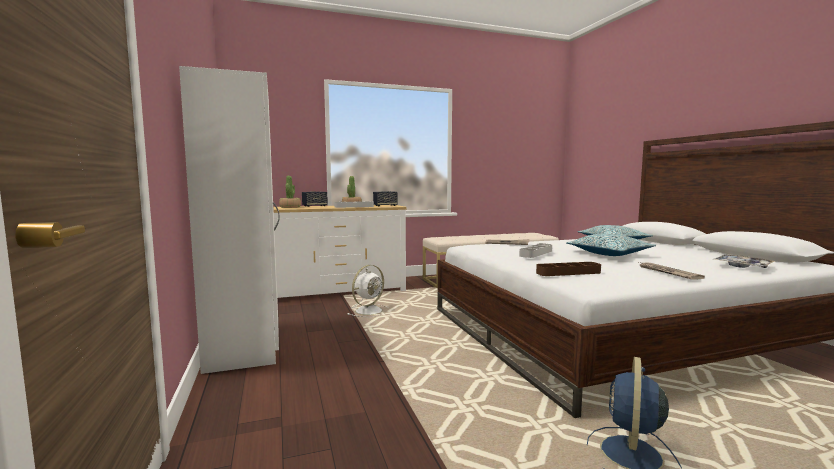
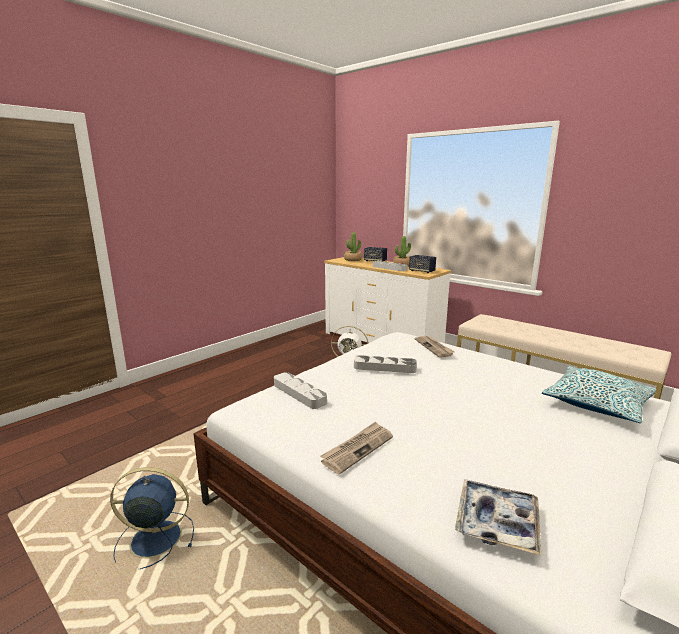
camera: 60 degrees right, 10 degrees up
(246, 344) = (249, 354): white wardrobe -> none
(568, 273) = (299, 393): brown tray -> grey tray
(609, 254) = (454, 406): pillow -> none

